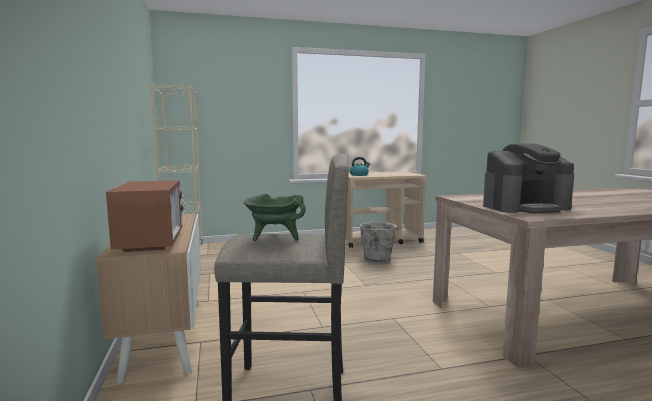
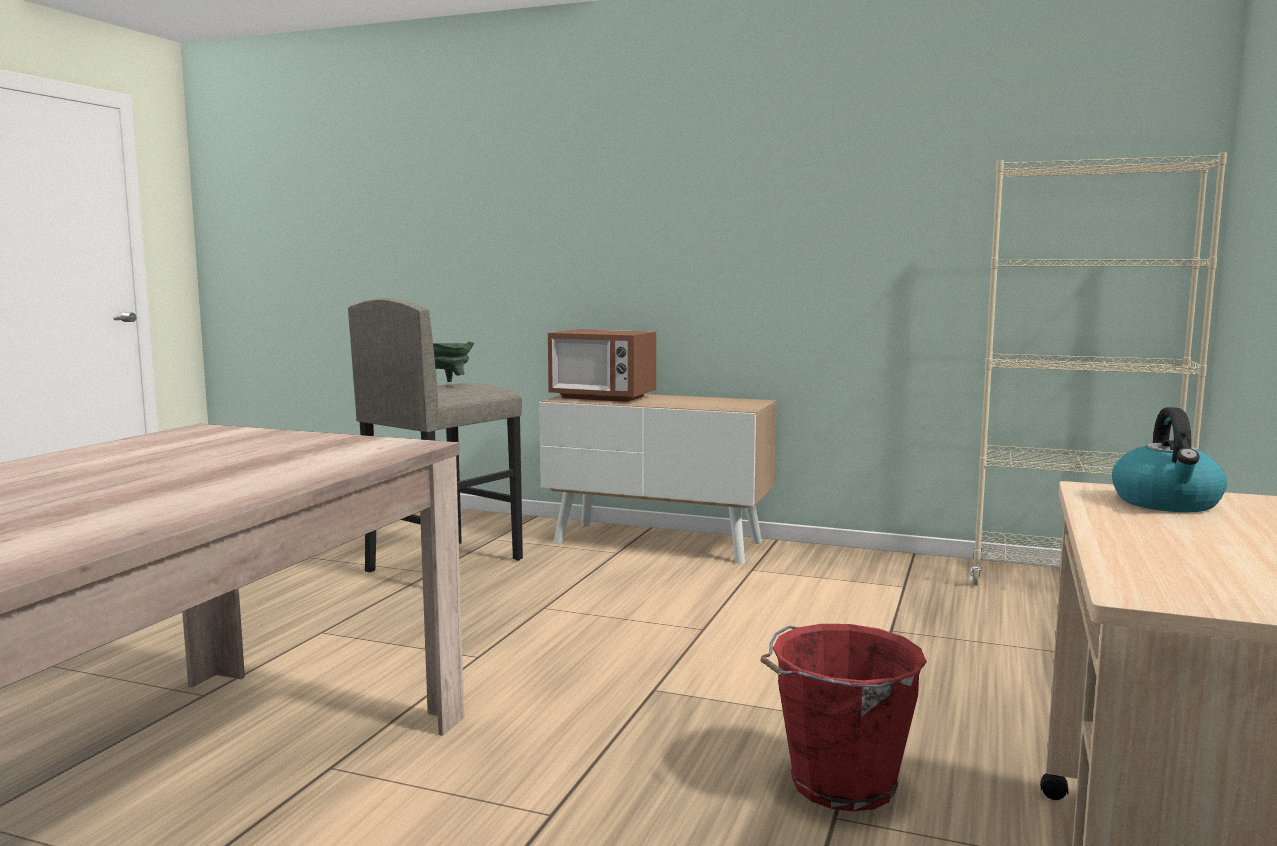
camera: 125 degrees right, 0 degrees up
(378, 260) = (838, 784): grey bucket -> red bucket
(525, 207) = (219, 445): coffee machine -> none

